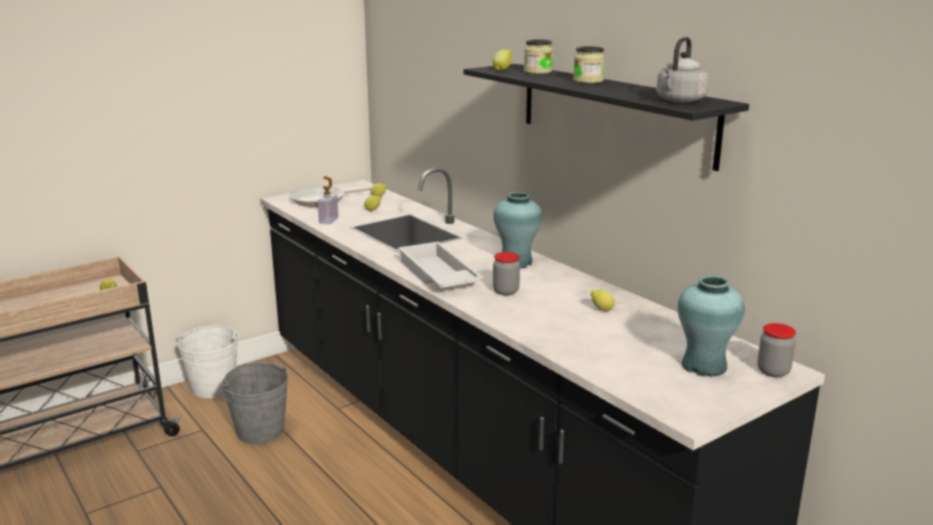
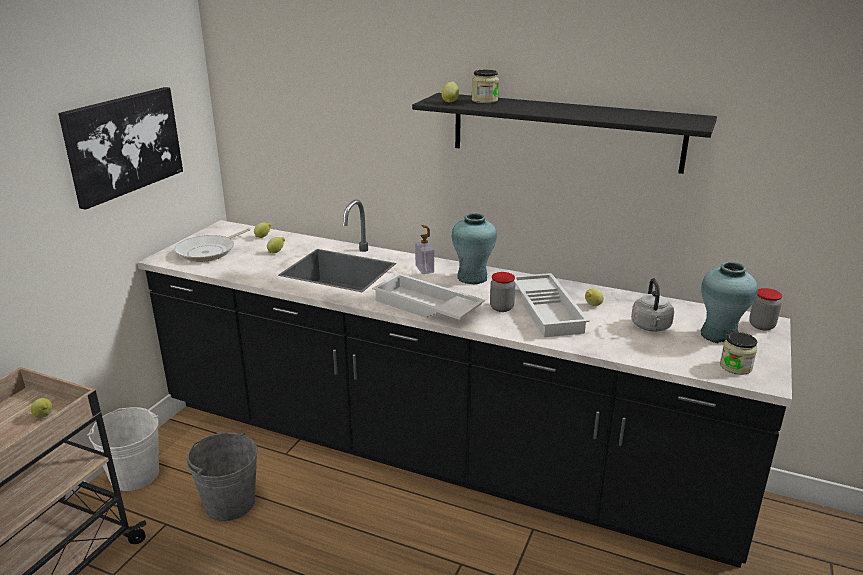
camera: 30 degrees left, 5 degrees up
(258, 90) = (123, 144): none -> picture
(328, 220) = (247, 272): soap dispenser -> soap dispenser (424, 269)
(549, 303) = (548, 310): none -> white tray
(588, 81) = (550, 106): jar -> jar (735, 367)
(679, 101) = (670, 120): grey kettle -> grey kettle (651, 327)

